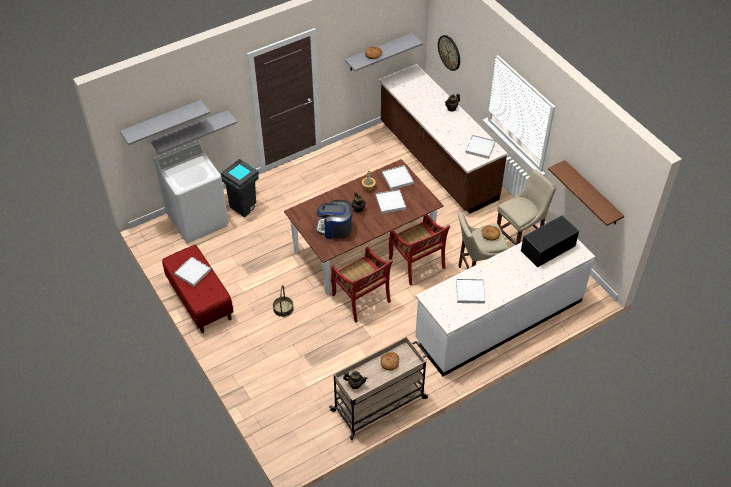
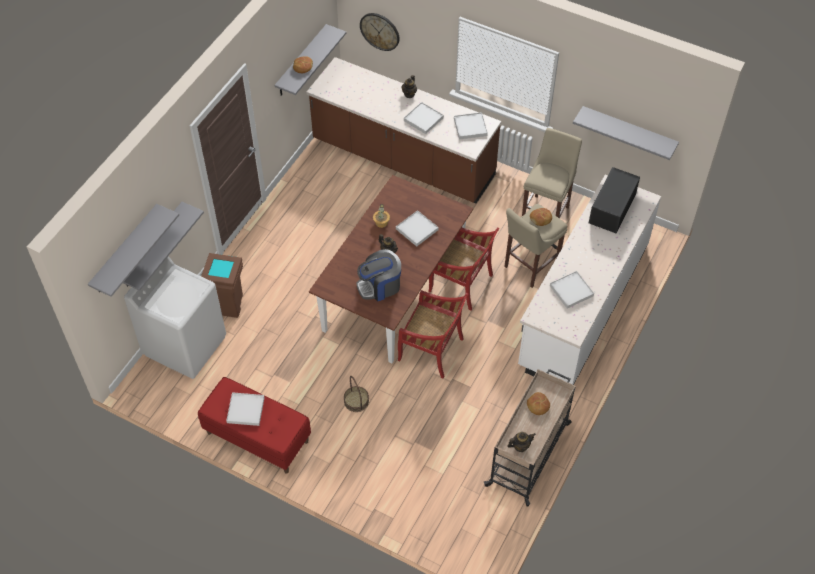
camera: 30 degrees left, 5 degrees up
(245, 206) = (229, 305): grey trash can -> brown trash can
(397, 178) = (405, 199): white tray -> white tray (423, 119)
(592, 193) = (628, 131): brown shelf -> grey shelf

